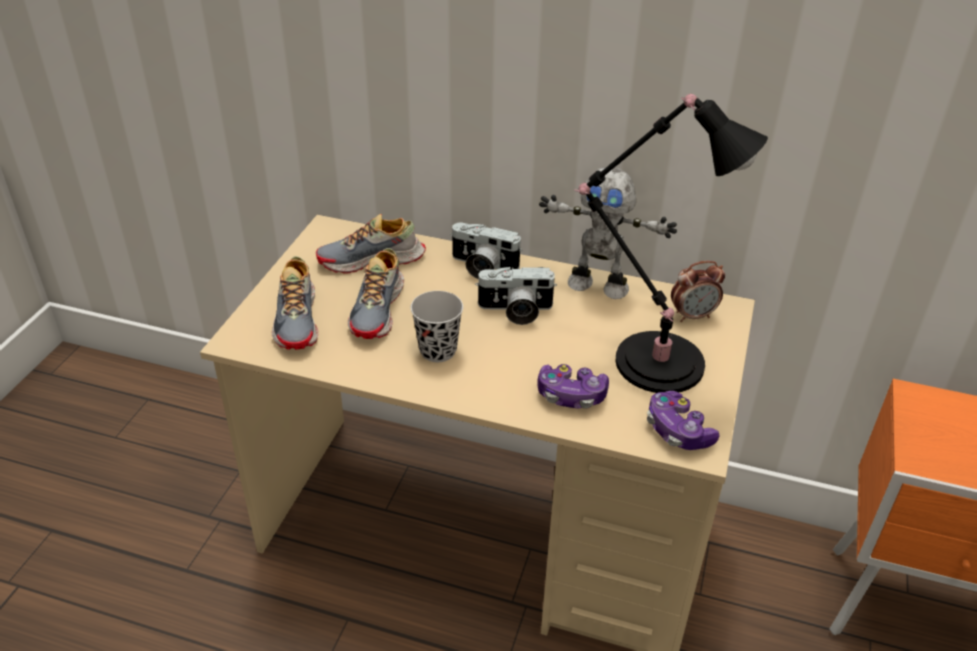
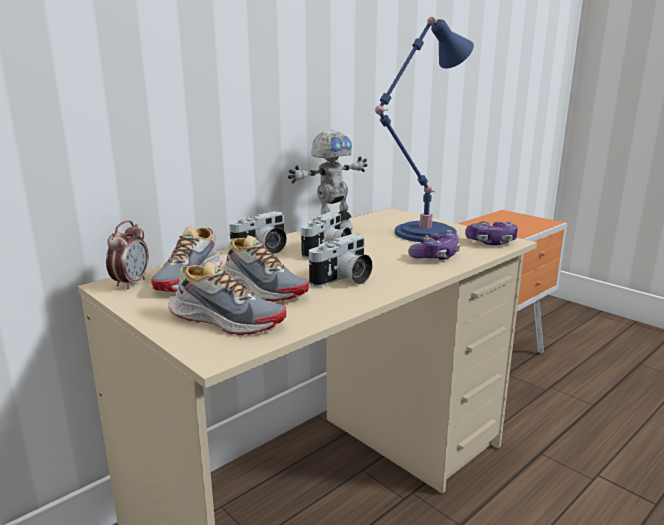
camera: 60 degrees left, 20 degrees down
(438, 351) = (343, 280): black cup -> camera
(652, 360) = (420, 234): black table lamp -> blue table lamp
(693, 316) = (390, 219): alarm clock -> alarm clock (131, 283)

